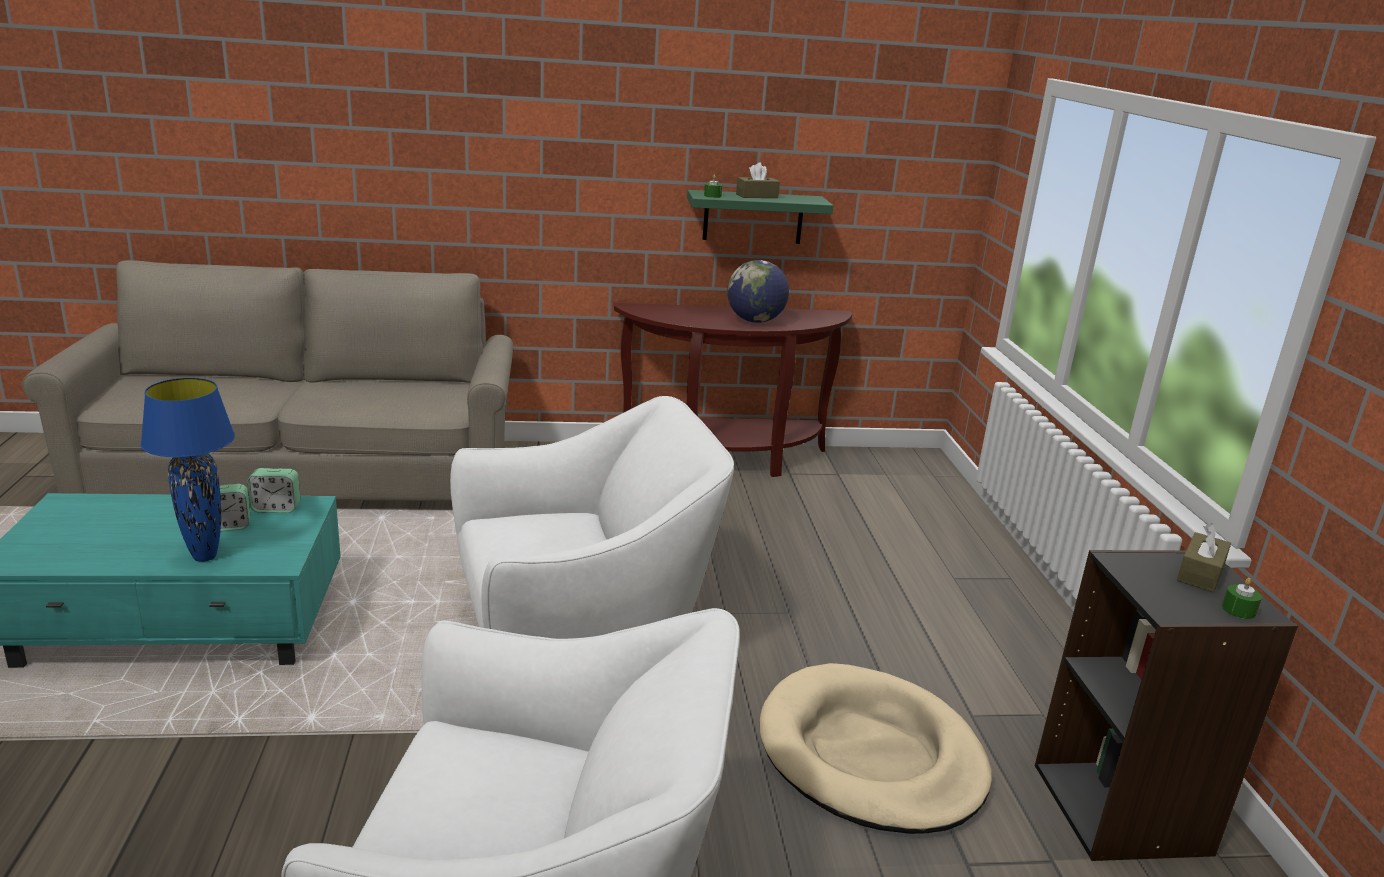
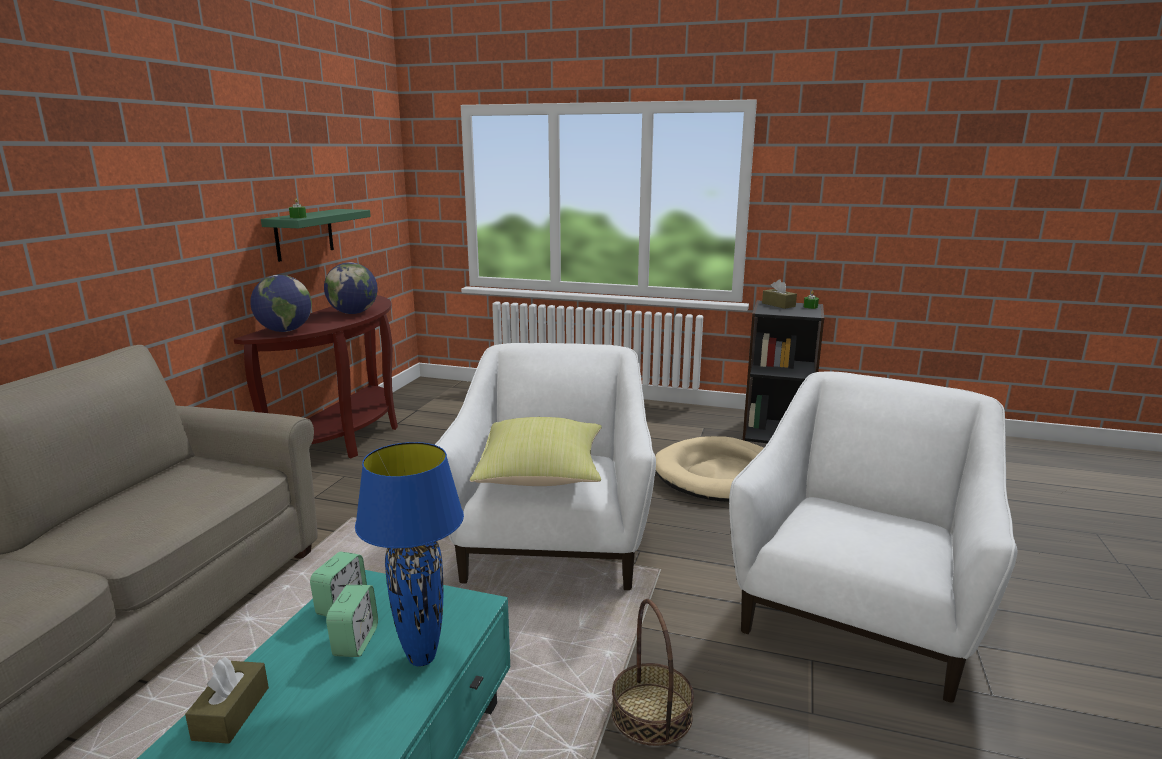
camera: 65 degrees left, 5 degrees down
(292, 763) = (652, 713): none -> basket
(524, 540) = (542, 476): none -> yellow pillow
(657, 312) = (285, 331): none -> globe
(757, 196) = (315, 213): brown tissue box -> brown tissue box (231, 713)

